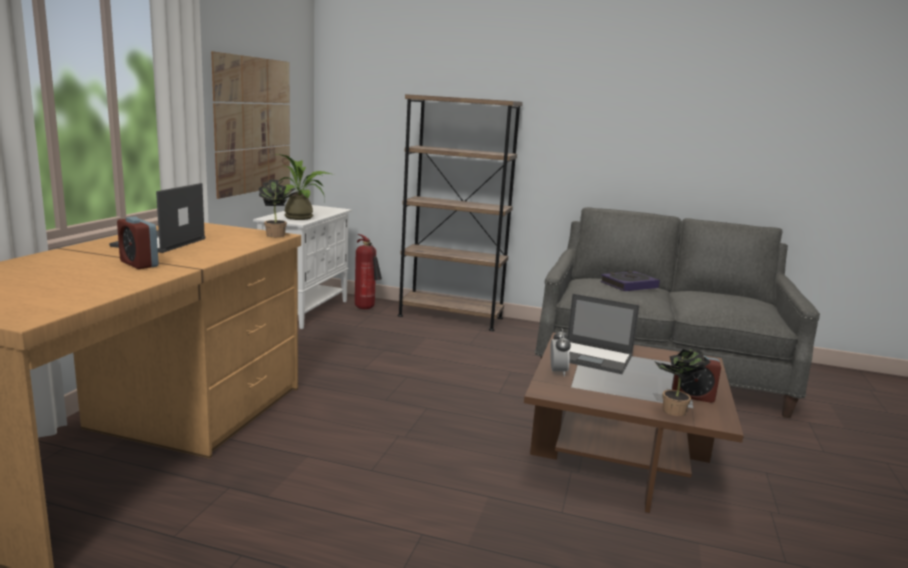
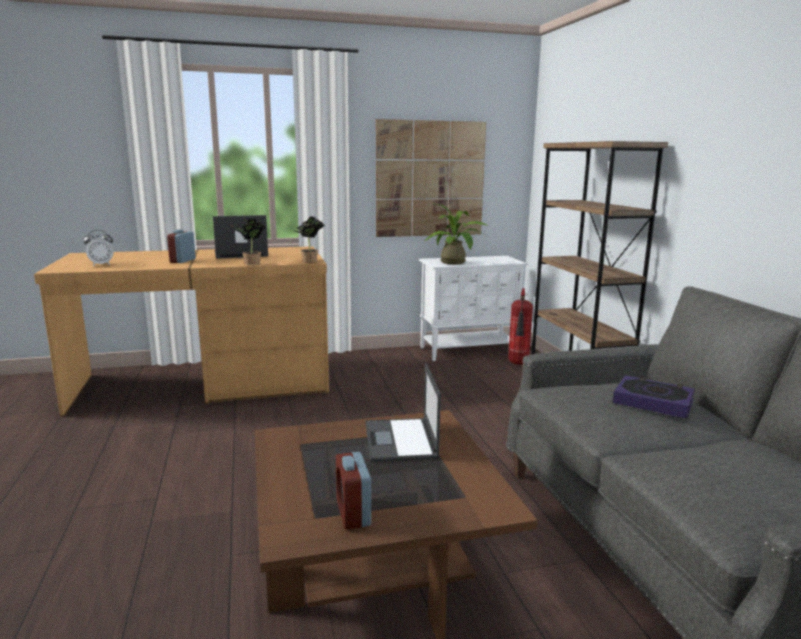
camera: 60 degrees right, 0 degrees up
(557, 372) = (333, 431): alarm clock -> alarm clock (101, 265)
(674, 412) = (287, 507): potted plant -> potted plant (249, 264)

